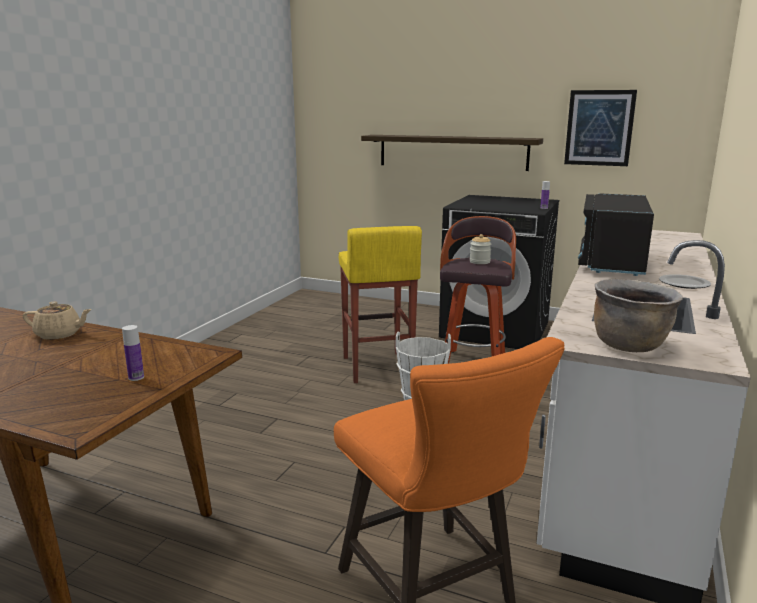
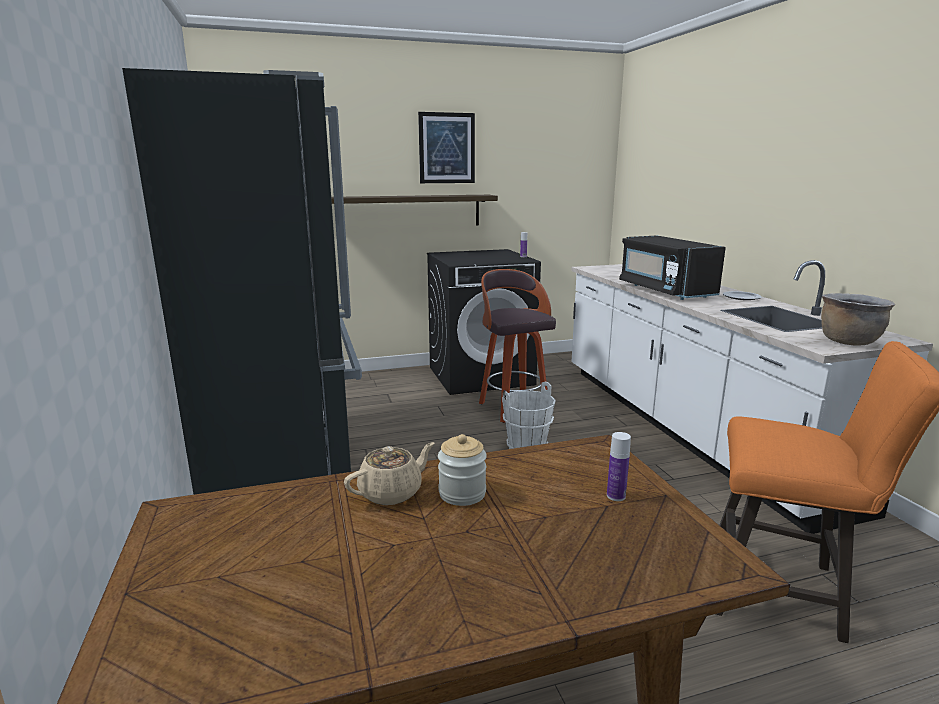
camera: 40 degrees left, 0 degrees up
(244, 352) = (287, 469): none -> black fridge
(376, 367) = (446, 438): yellow stool -> none
(479, 262) = (517, 311): jar -> jar (462, 493)
(599, 128) = (533, 184): picture -> picture (446, 148)

